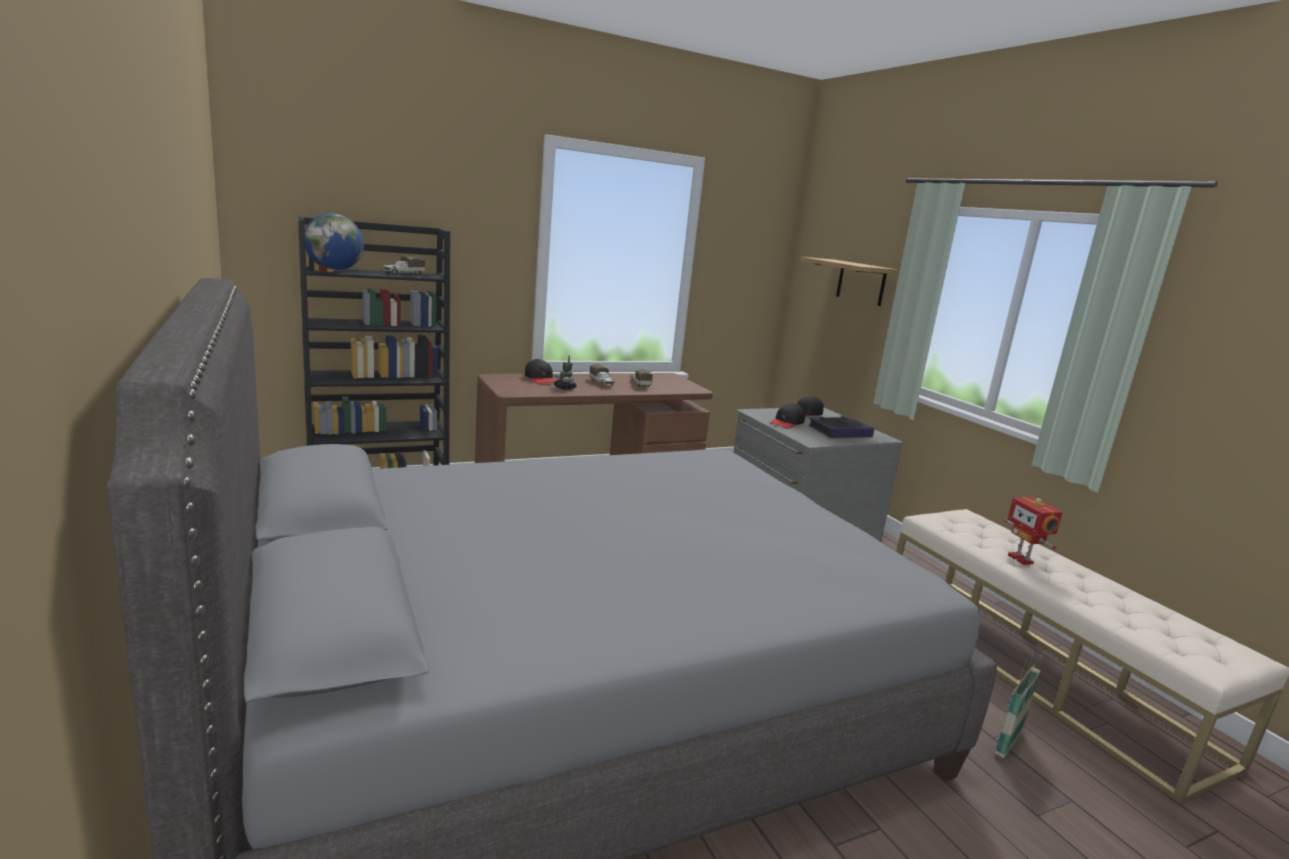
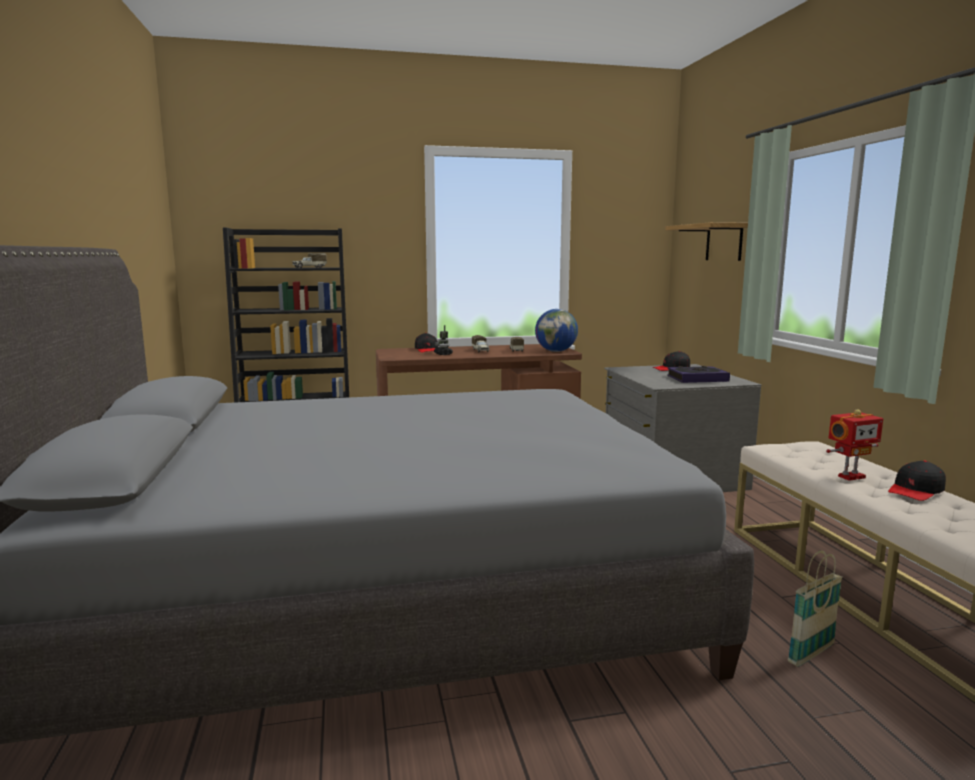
camera: 15 degrees right, 5 degrees down
(335, 270) = (255, 267): globe -> globe (556, 351)
(787, 423) = (647, 374): black cap -> black cap (916, 491)
(1021, 559) = (850, 476): toy robot -> toy robot turned 105 degrees counterclockwise

